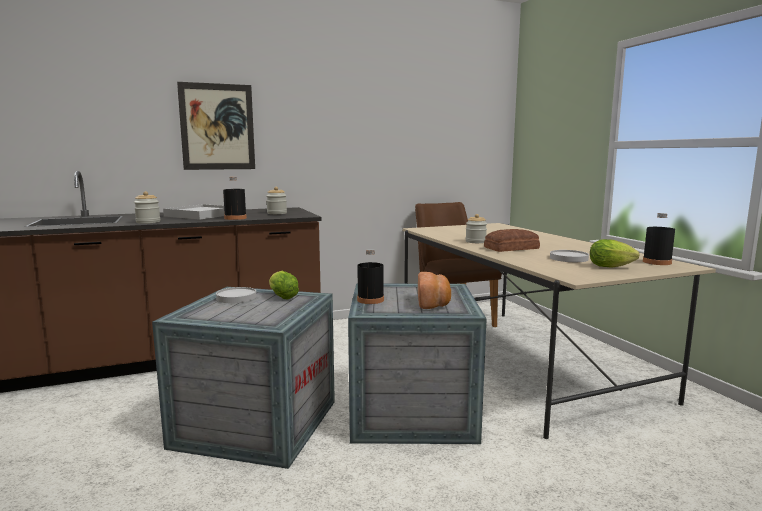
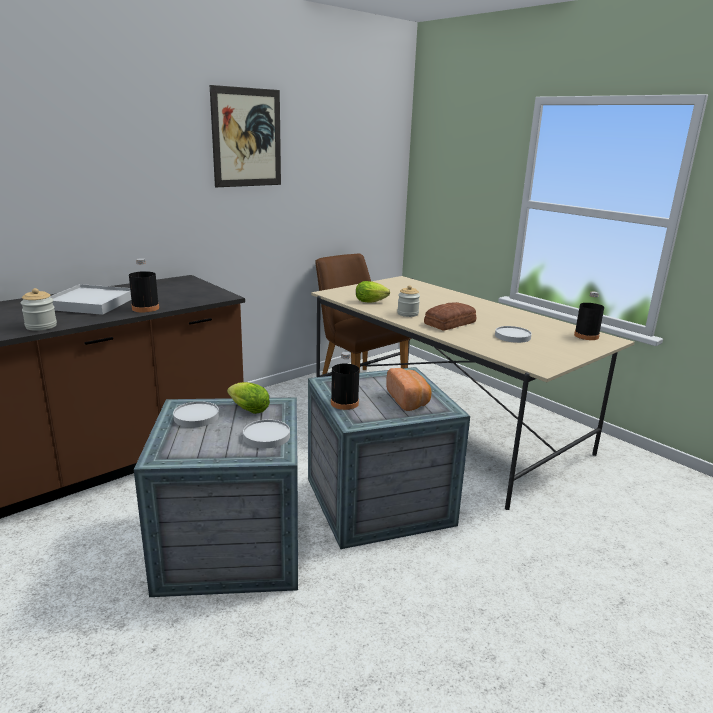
camera: 20 degrees left, 10 degrees up
(217, 127) = (86, 181): picture -> picture (247, 138)
(277, 213) = (183, 292): jar -> none
(278, 313) = (266, 436): none -> white plate
(613, 267) = (558, 347): lettuce -> lettuce (372, 302)

